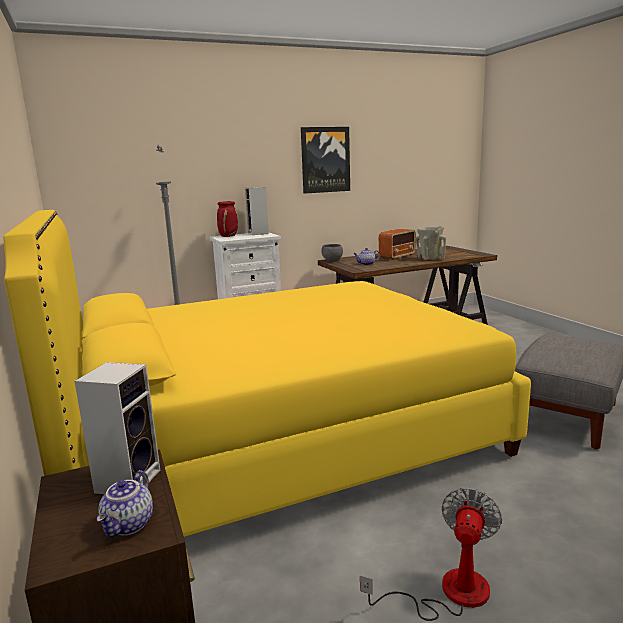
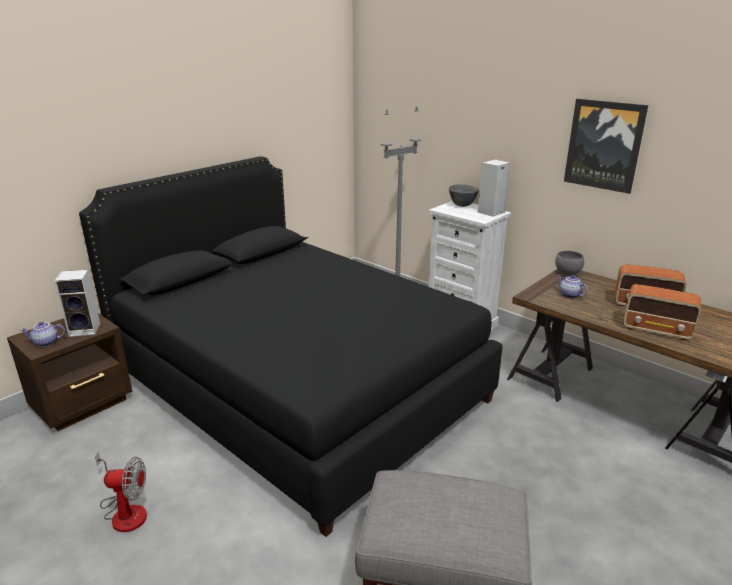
camera: 65 degrees right, 10 degrees up
(228, 236) = (462, 205): red vase -> grey bowl
(277, 436) = (298, 387): yellow bed -> black bed
(430, 259) = (657, 330): beige vase -> radio

